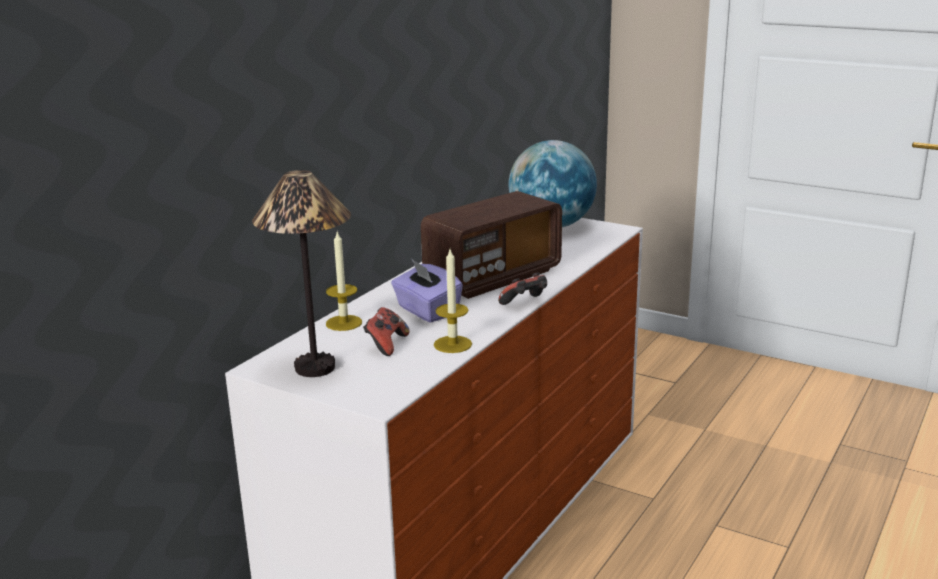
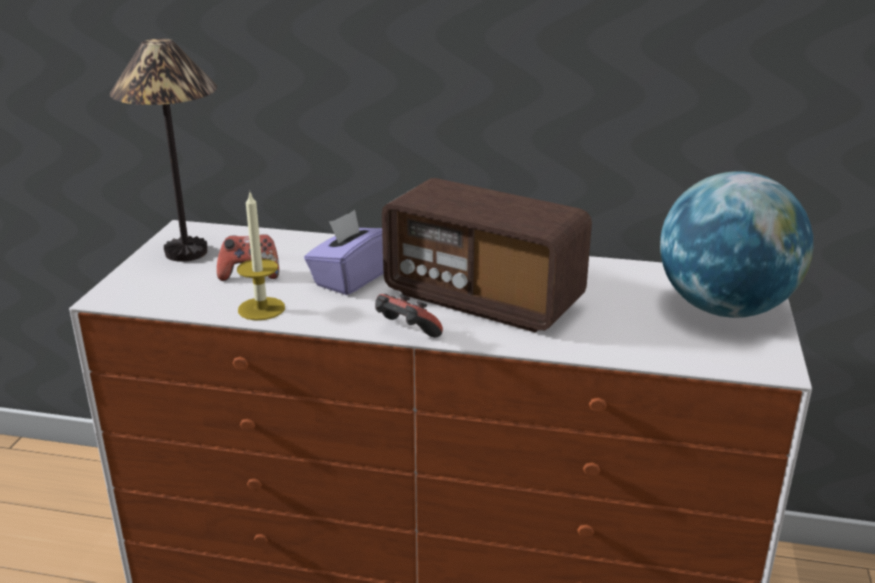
camera: 70 degrees right, 5 degrees up
(344, 323) = (300, 243): candle -> none

